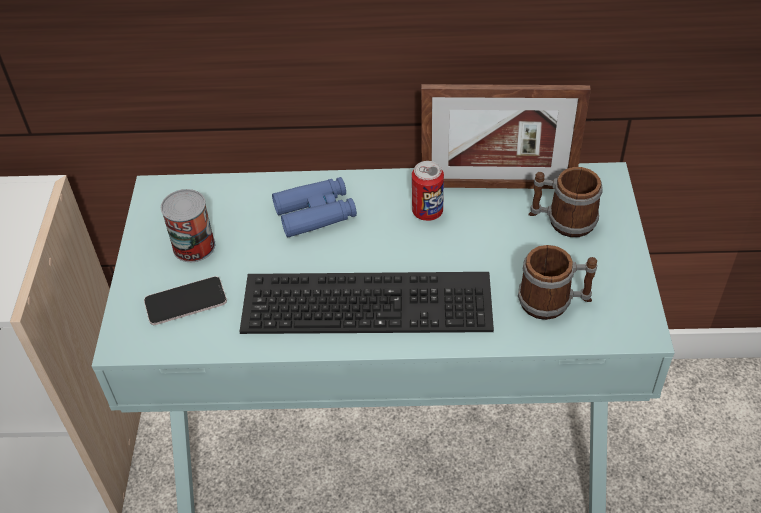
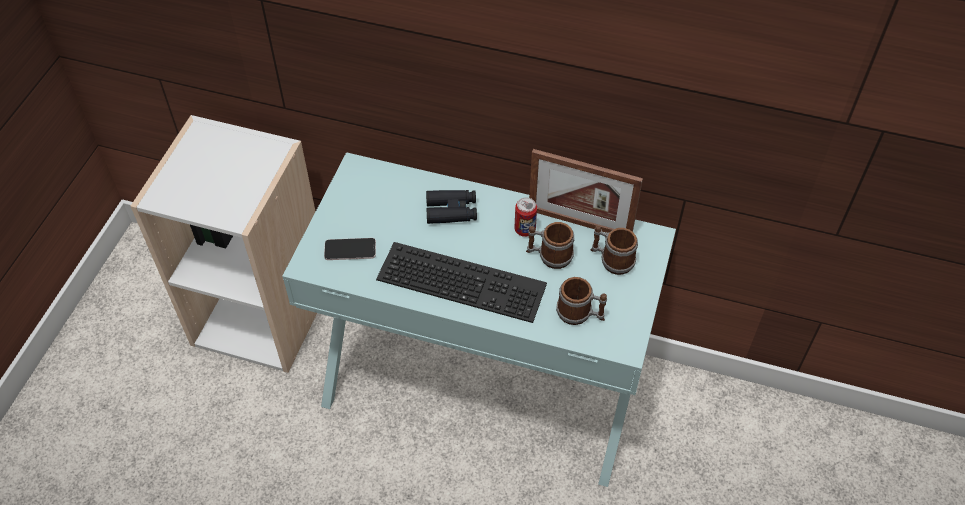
camera: 15 degrees right, 5 degrees up
(194, 246) = (367, 213): can -> none
(315, 213) = (451, 211): blue binoculars -> black binoculars
(476, 237) = (549, 256): none -> mug

